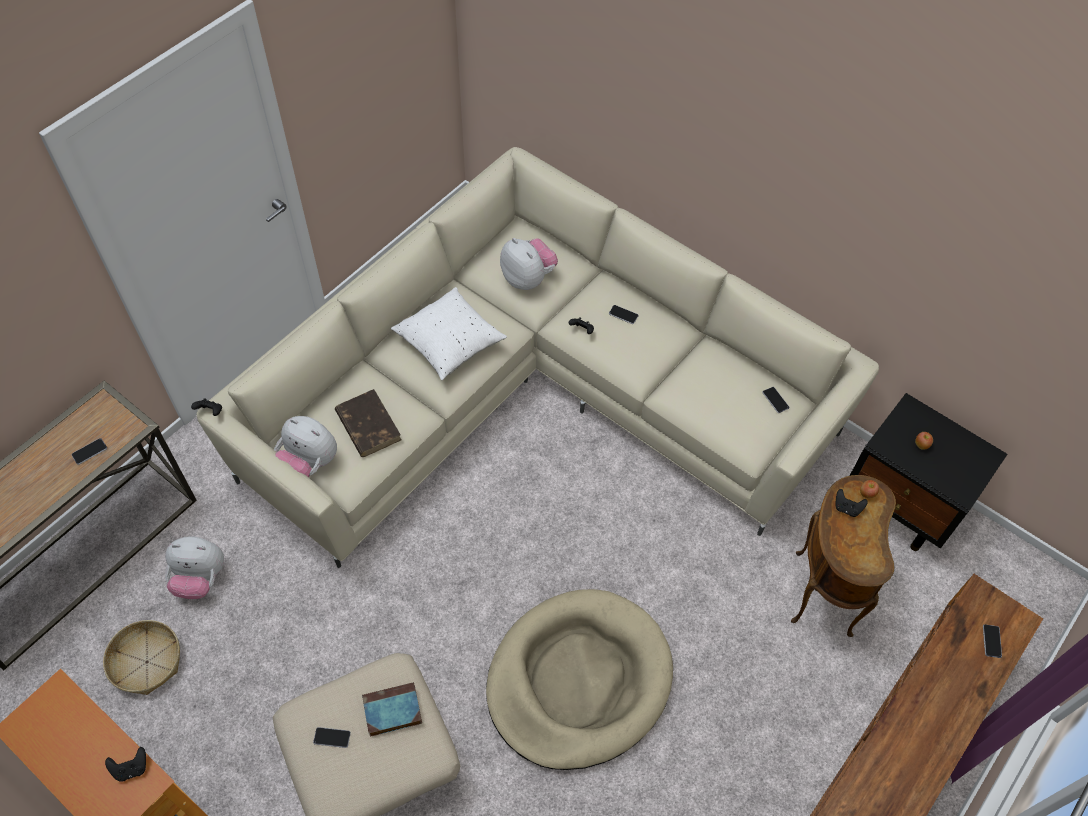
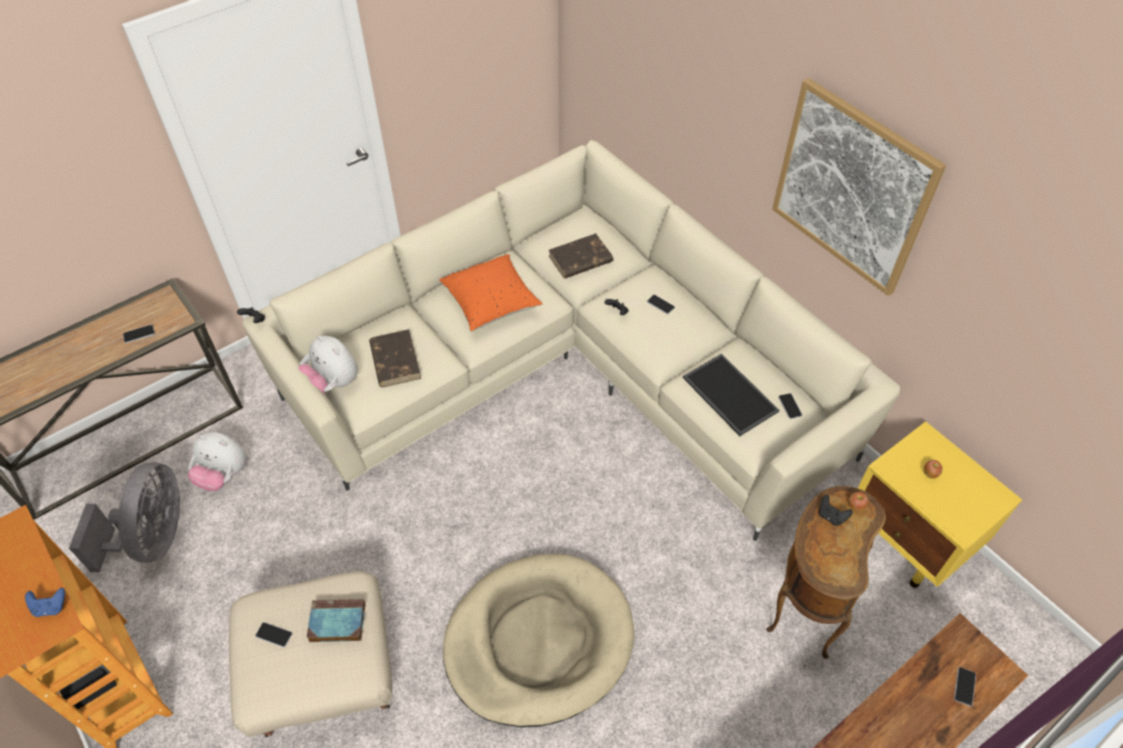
camera: 15 degrees right, 5 degrees down
(131, 768) = (51, 607): black game controller -> blue game controller
(146, 662) = (153, 538): basket -> grey fan
(449, 343) = (491, 303): white pillow -> orange pillow
(528, 278) = (580, 259): plush toy -> brown book
(714, 399) = (728, 394): none -> tray
(815, 183) = (852, 188): none -> picture
(901, 507) = (909, 541): black nightstand -> yellow nightstand

